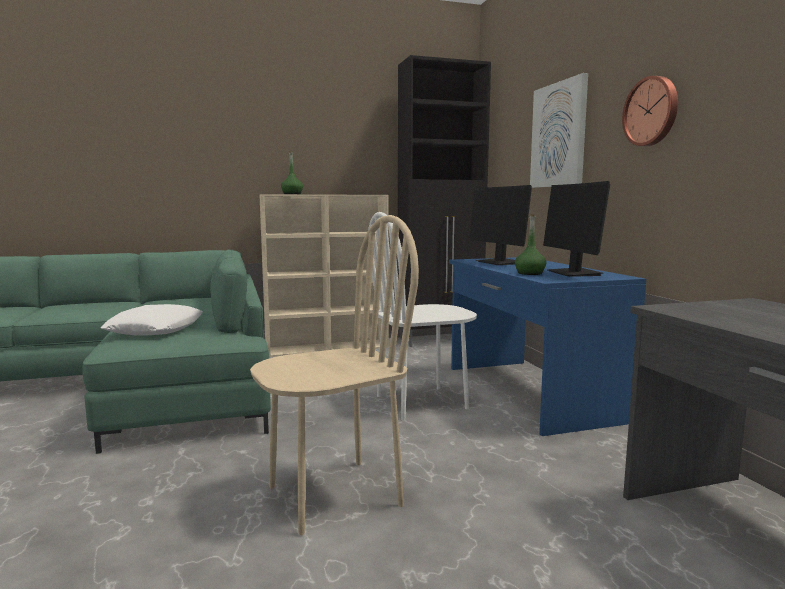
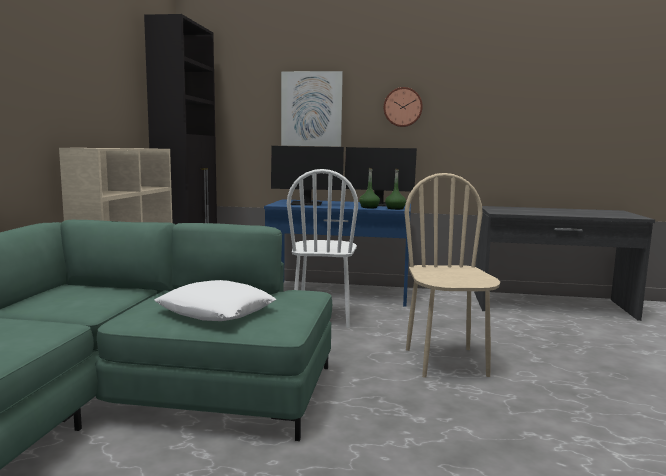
camera: 65 degrees left, 0 degrees up
(292, 194) = (99, 147): green bottle -> green bottle (395, 208)

